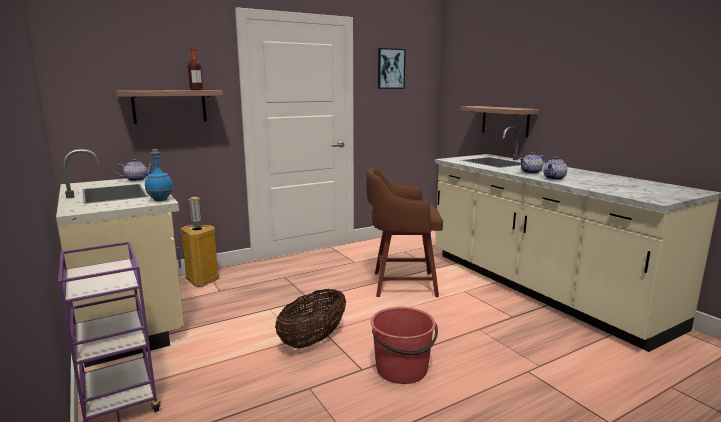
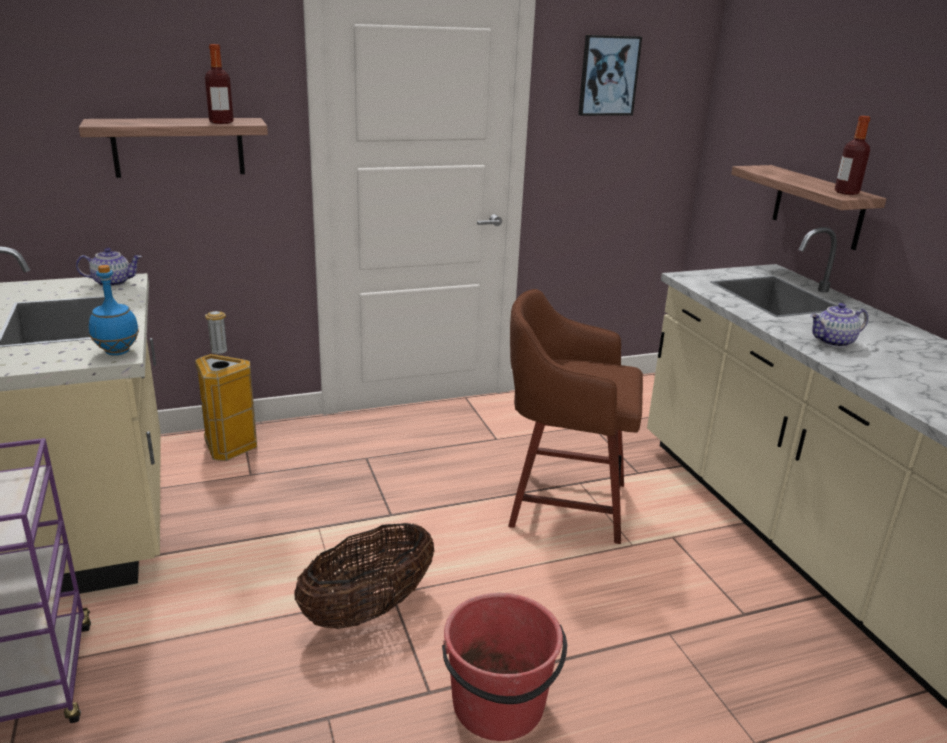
camera: 10 degrees right, 10 degrees up
(520, 108) = (846, 192): none -> bottle
(554, 178) = (872, 370): teapot -> none

